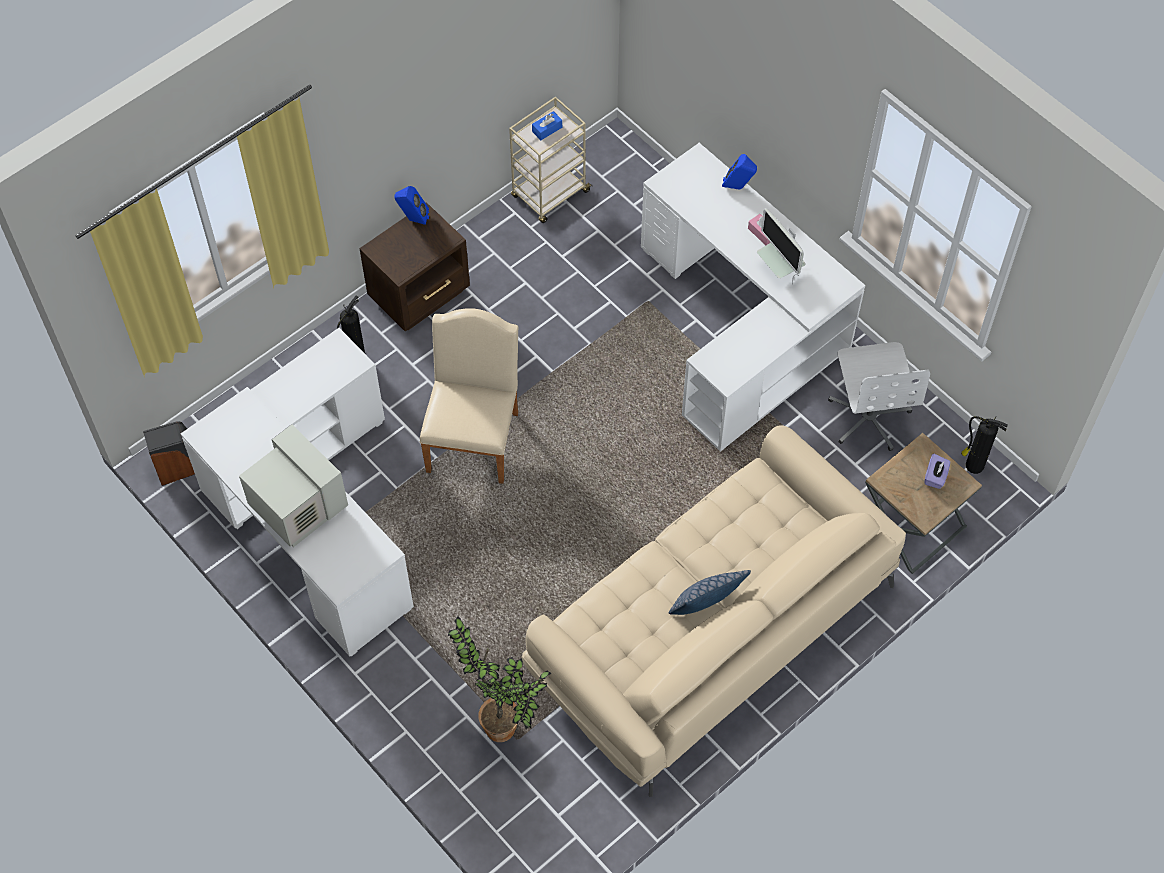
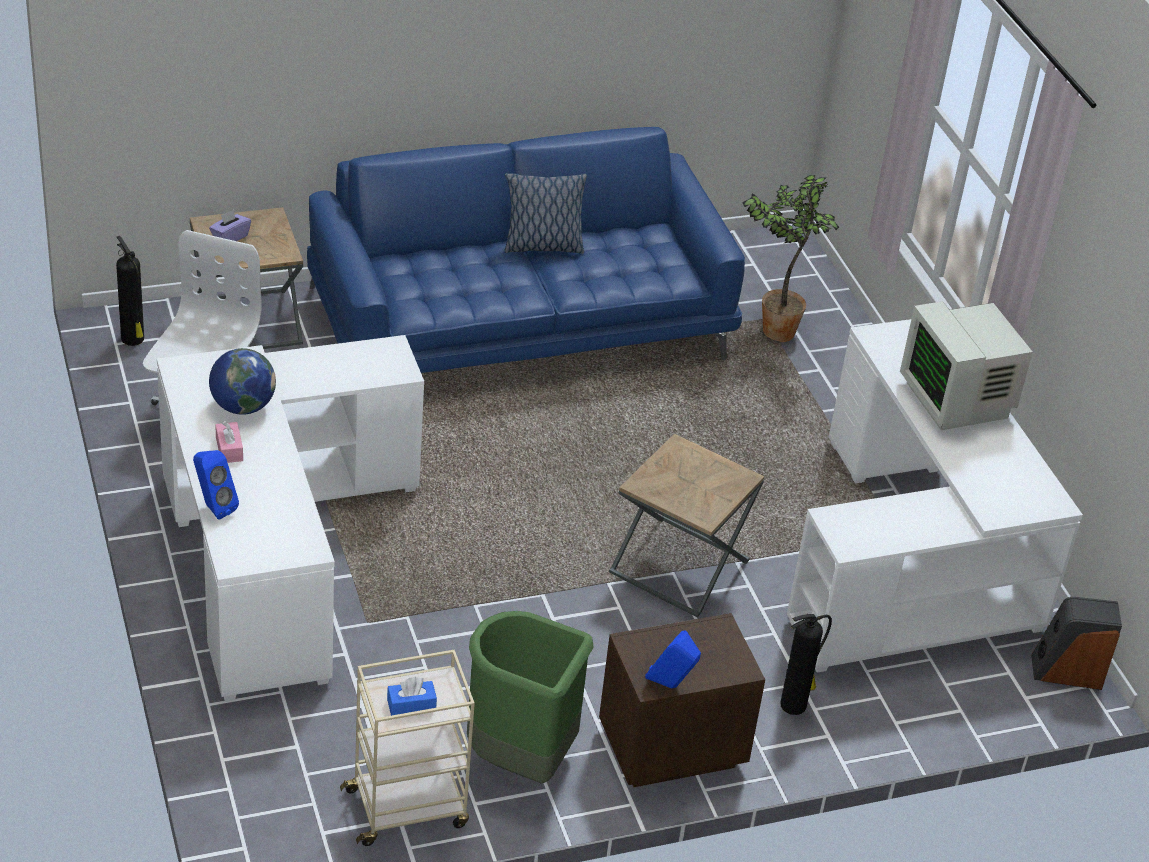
camera: 160 degrees left, 20 degrees down
(474, 435) = (679, 567): beige chair -> brown side table
(504, 249) = (520, 760): none -> green trash can
(710, 629) = (520, 324): beige sofa -> blue sofa
(780, 270) = (242, 406): monitor -> globe

